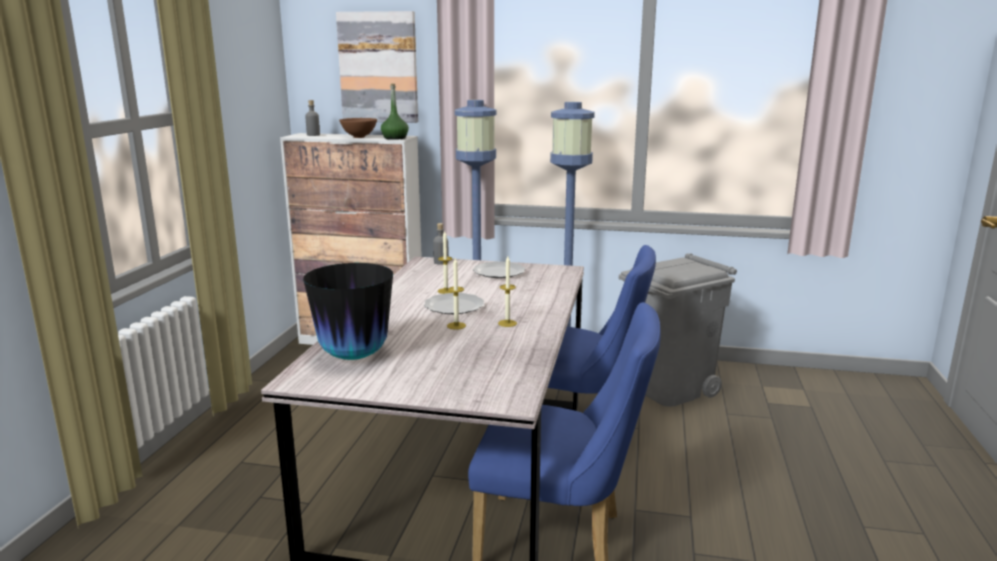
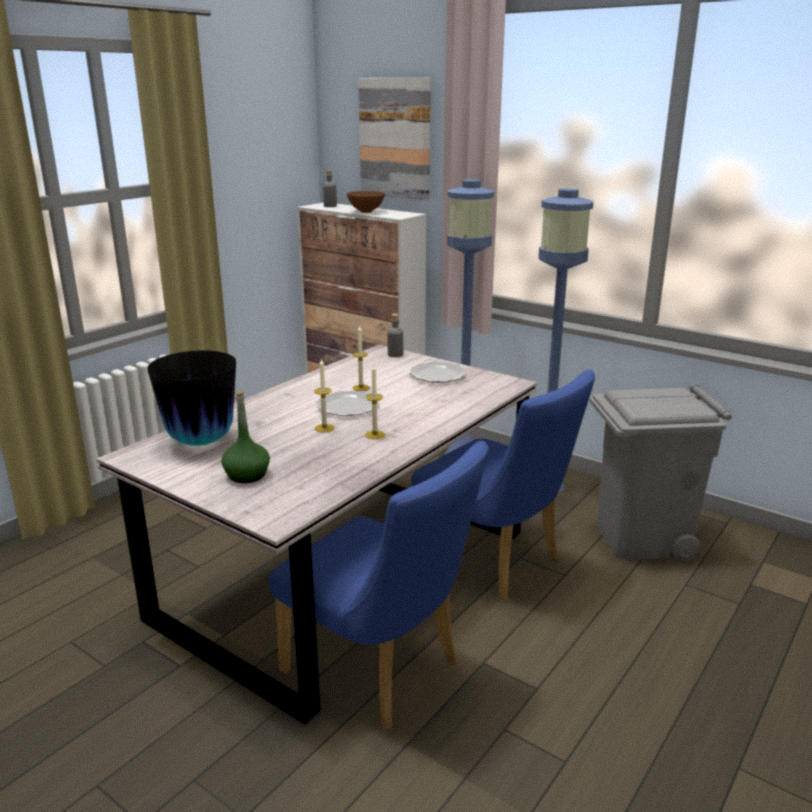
camera: 25 degrees right, 5 degrees up
(395, 138) = (396, 215): green bottle -> green bottle (247, 475)

